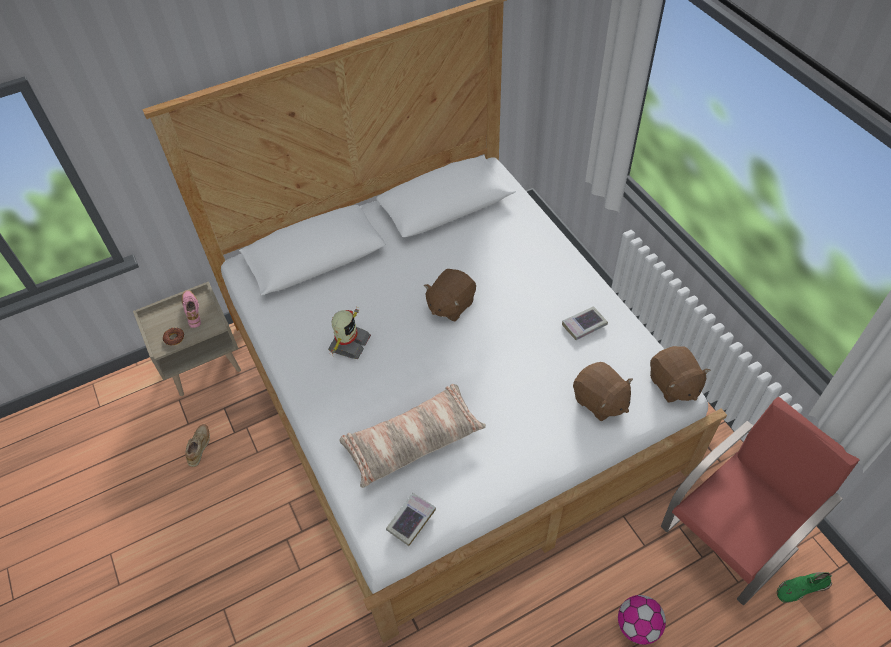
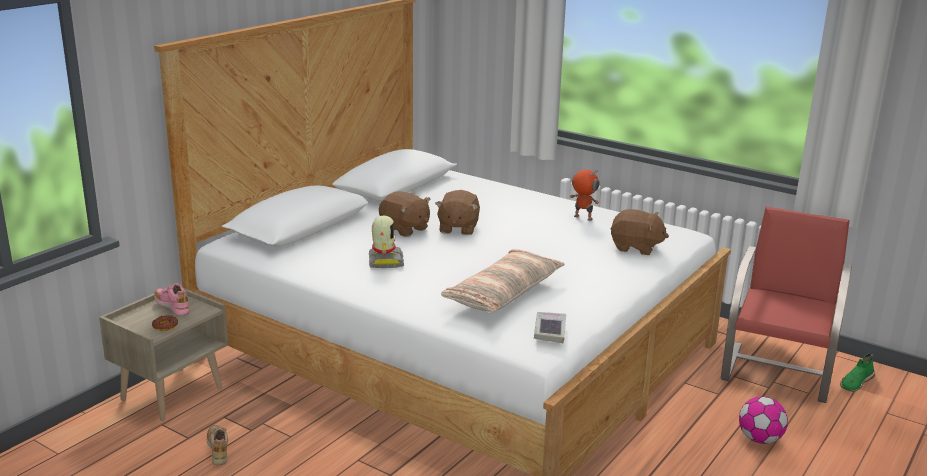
camera: 30 degrees left, 30 degrees down
(584, 325) = (582, 218): book -> toy robot
(673, 384) = (681, 232): brown plush toy -> brown plush toy (404, 229)

